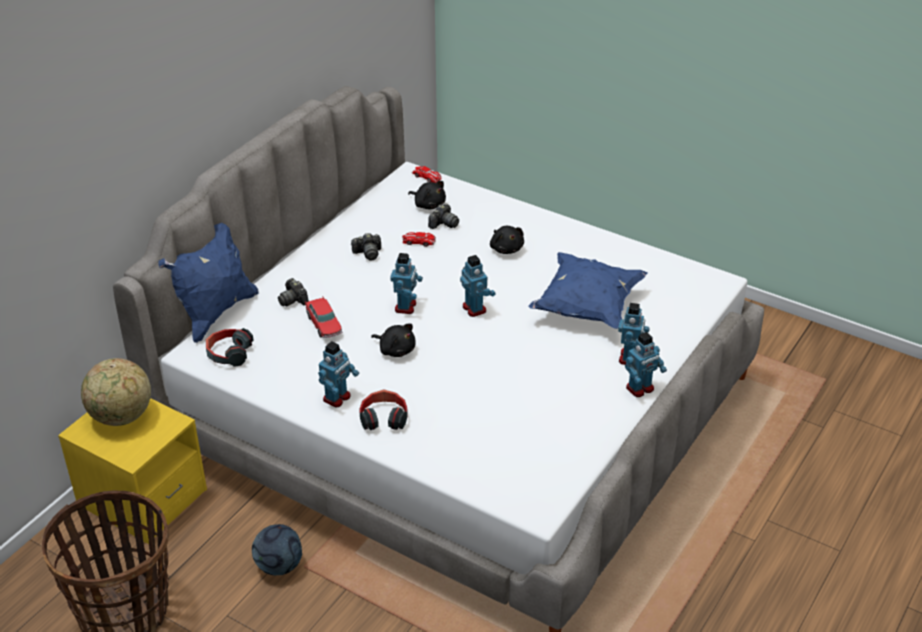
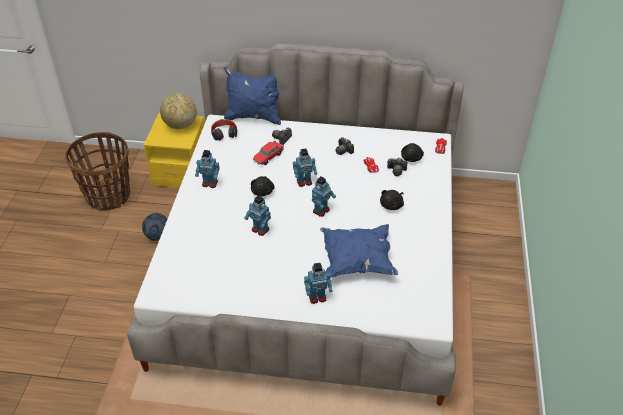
camera: 65 degrees right, 5 degrees up
(384, 418) = (202, 206): headphones -> none
(640, 389) = (289, 311): toy robot -> toy robot (260, 230)

